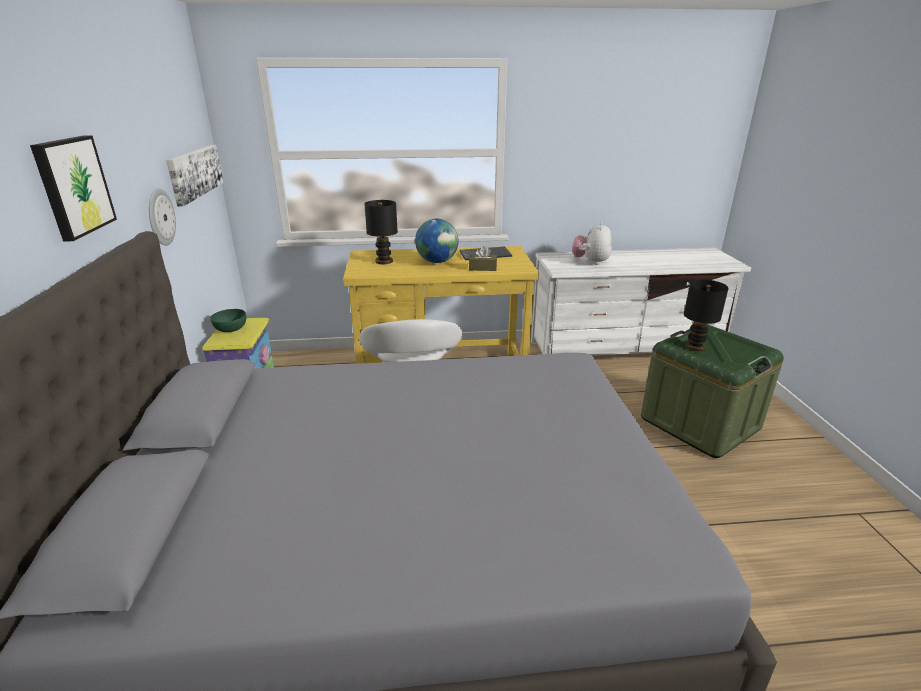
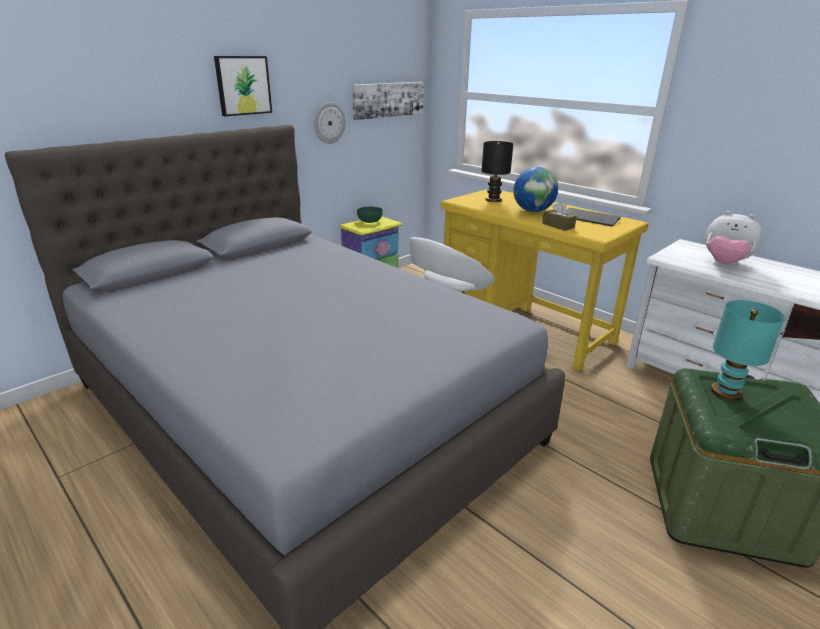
camera: 50 degrees right, 0 degrees up
(590, 262) = (724, 264): plush toy -> plush toy turned 120 degrees counterclockwise
(695, 347) = (725, 393): black table lamp -> turquoise table lamp

